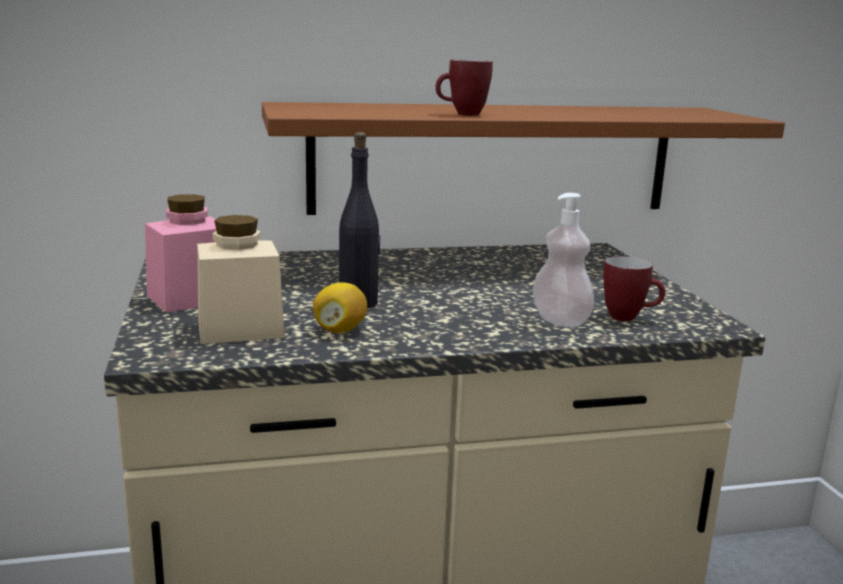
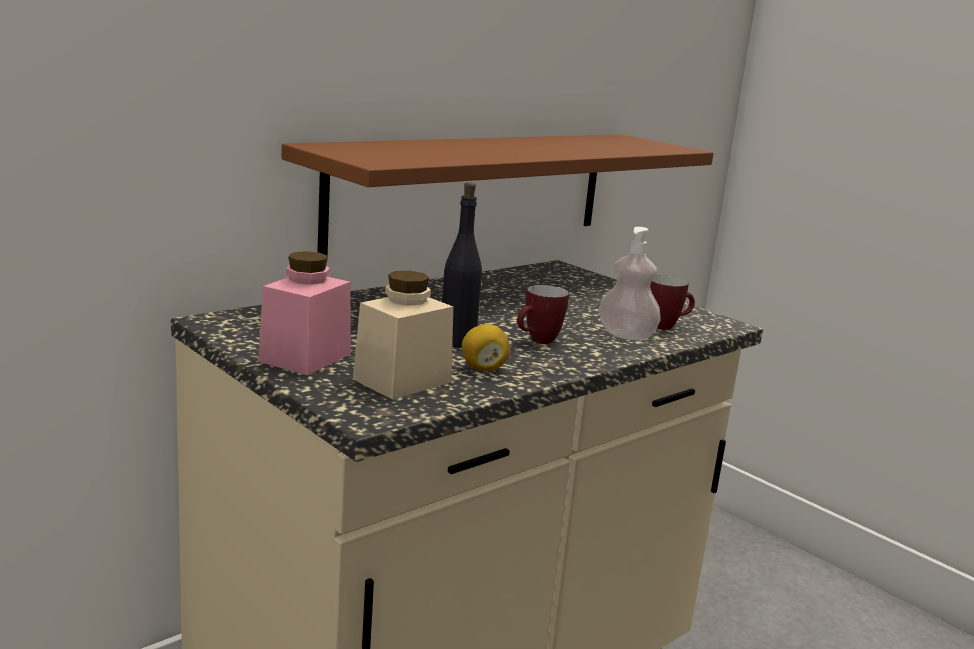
camera: 30 degrees left, 0 degrees up
(462, 114) = (499, 155): mug -> mug (538, 341)

